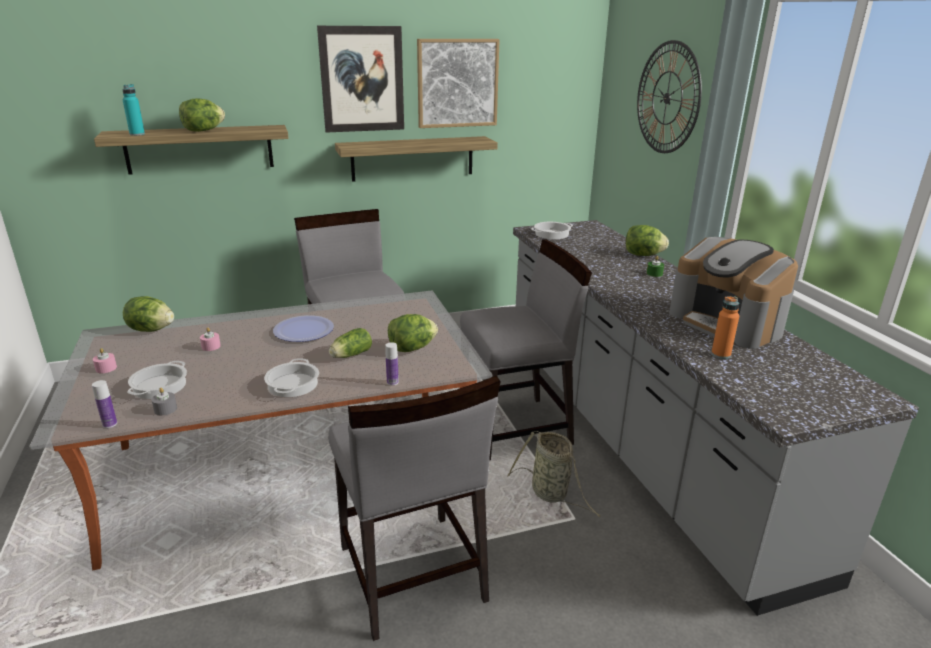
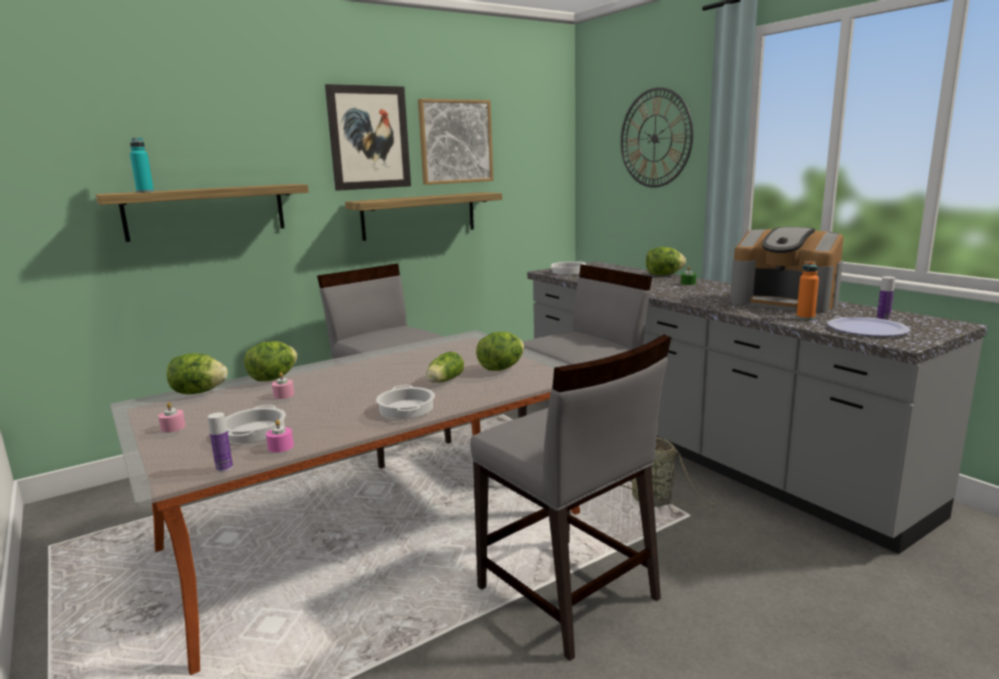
camera: 15 degrees left, 10 degrees down
(165, 409) = (280, 447): grey candle -> pink candle
(203, 131) = (216, 188): lettuce -> lettuce (273, 378)
(303, 330) = (375, 371): plate -> plate (867, 329)
(392, 382) = (508, 392): bottle -> bottle (883, 319)

